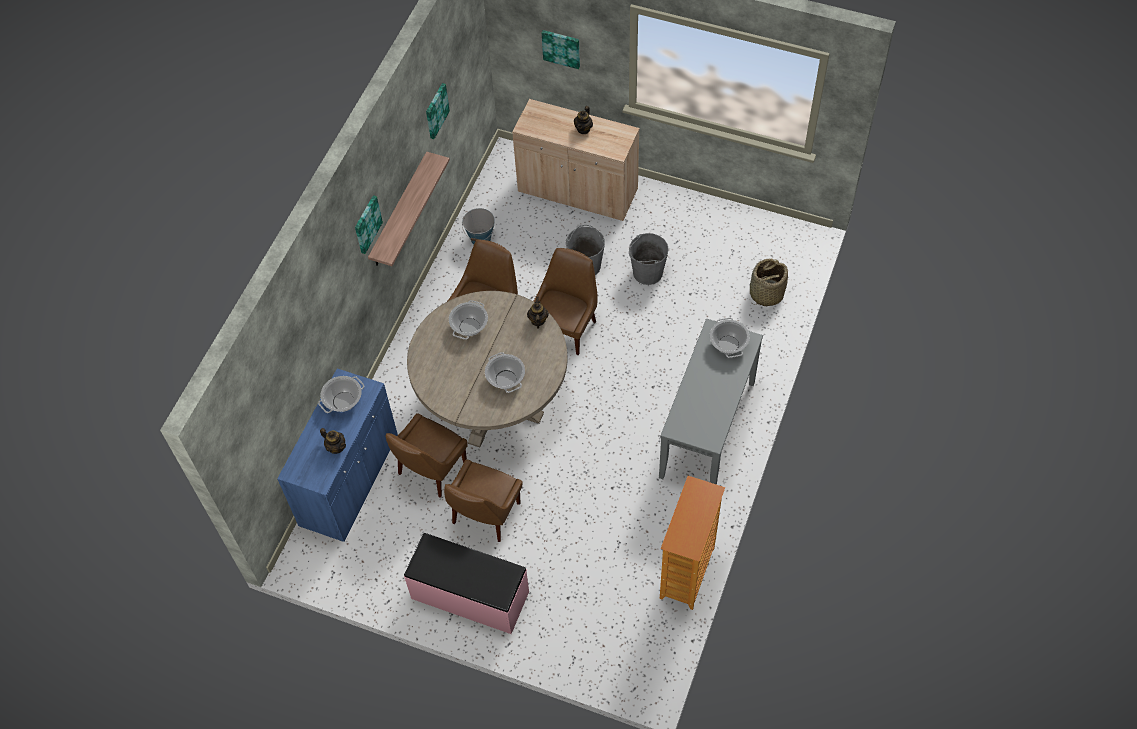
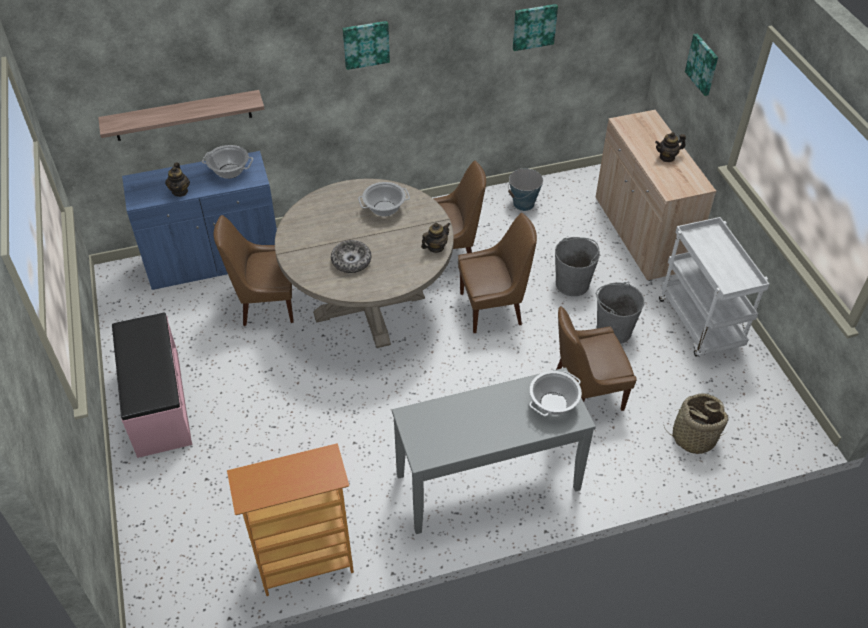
camera: 50 degrees right, 10 degrees down
(399, 211) = (429, 82): shelf -> shelf (182, 115)
(485, 515) = (249, 366): brown chair -> brown chair (585, 392)
(505, 379) = (351, 261): cooking pot -> bowl
(685, 221) = (701, 324): none -> white cart

